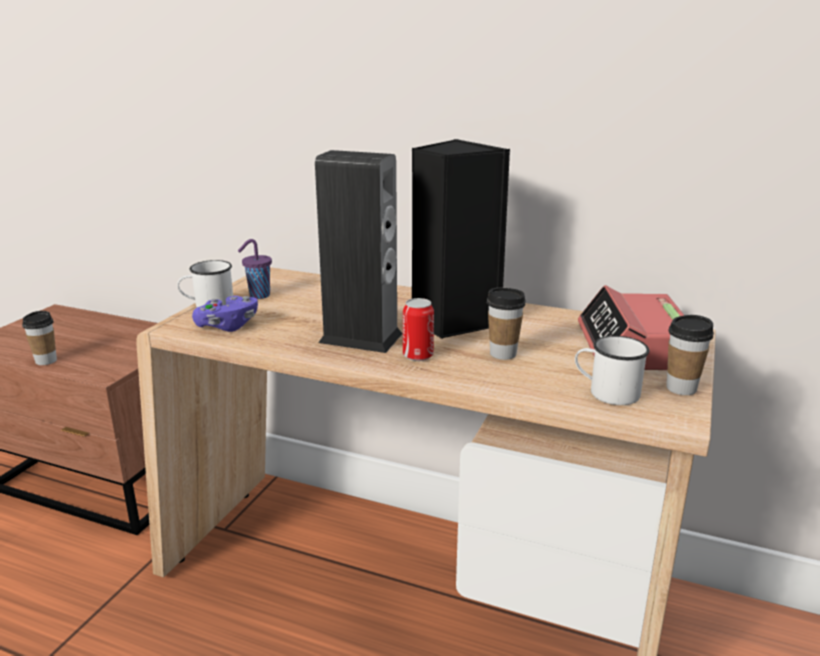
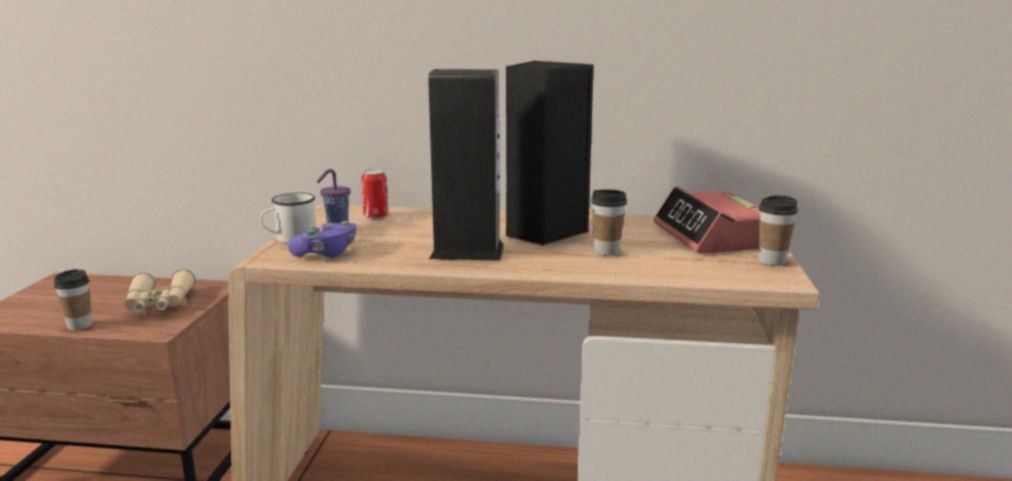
camera: 15 degrees left, 5 degrees down
(119, 346) = (159, 304): none -> beige binoculars
(418, 356) = (532, 259): can -> can (376, 216)
(606, 392) = (715, 270): white mug -> none

